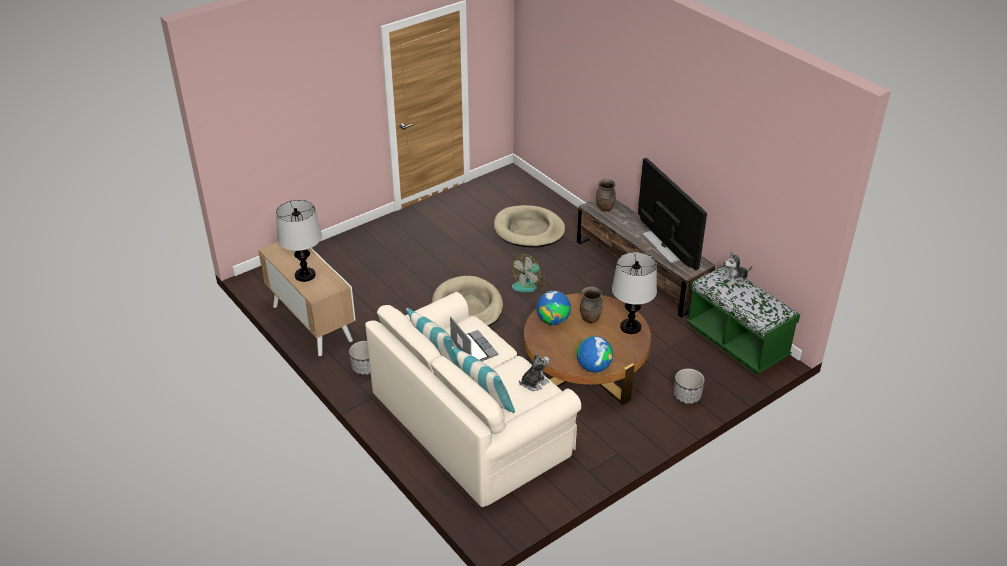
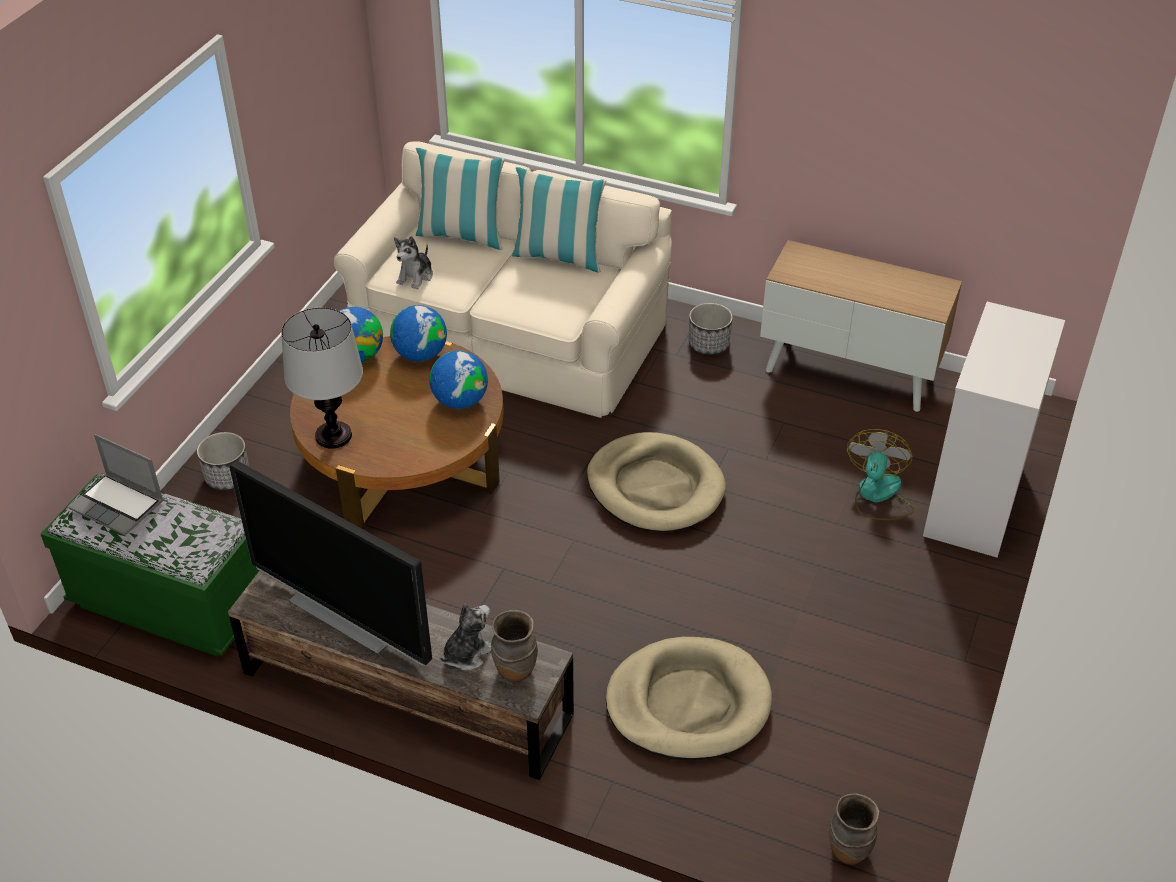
camera: 150 degrees right, 5 degrees up
(305, 275) = (846, 270): table lamp -> none
(335, 249) = (974, 503): none -> white dresser
(473, 349) = (528, 286): laptop -> laptop (119, 505)
(529, 284) = (591, 572): fan -> fan (878, 496)
(557, 354) = (420, 355): none -> globe
(590, 319) = (404, 426): brown vase -> brown vase (848, 850)
(735, 279) = (173, 550): plush toy -> plush toy (466, 653)

